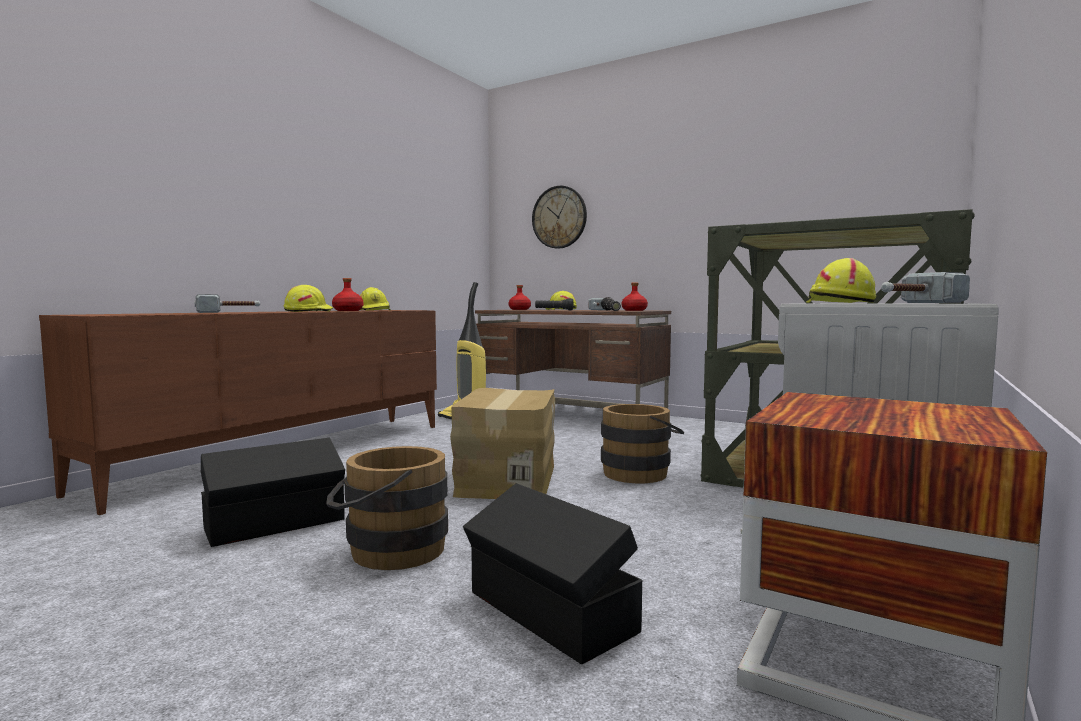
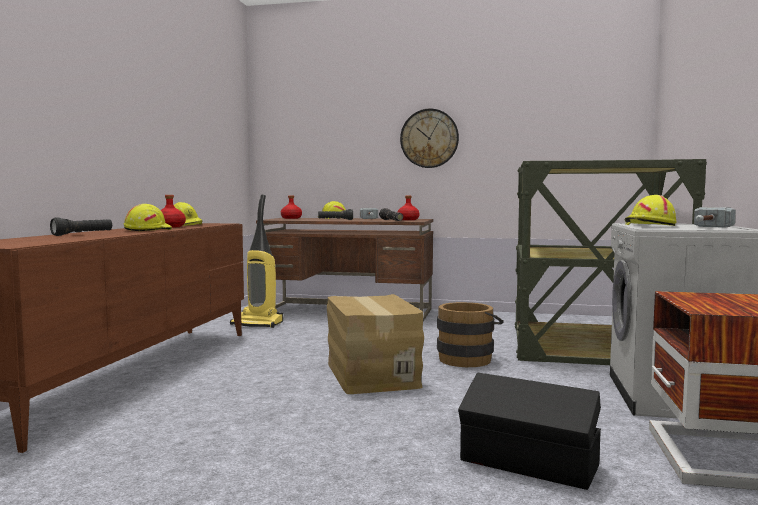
camera: 20 degrees left, 0 degrees up
(228, 312) = (83, 234): hammer -> black flashlight
(277, 524) = (225, 435): black storage box -> none
(388, 551) = (356, 442): brown bucket -> none
(559, 217) = (325, 133): wall clock -> wall clock (429, 138)

